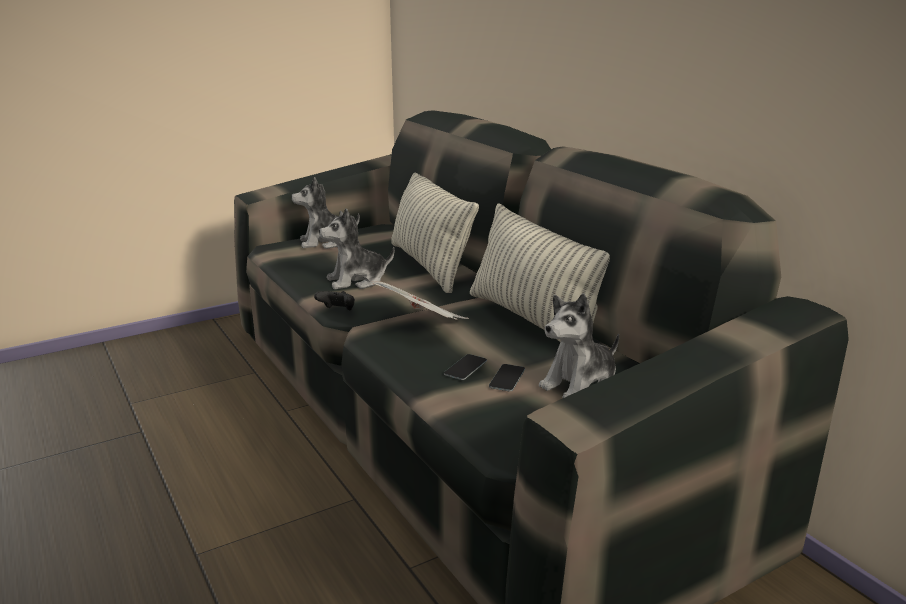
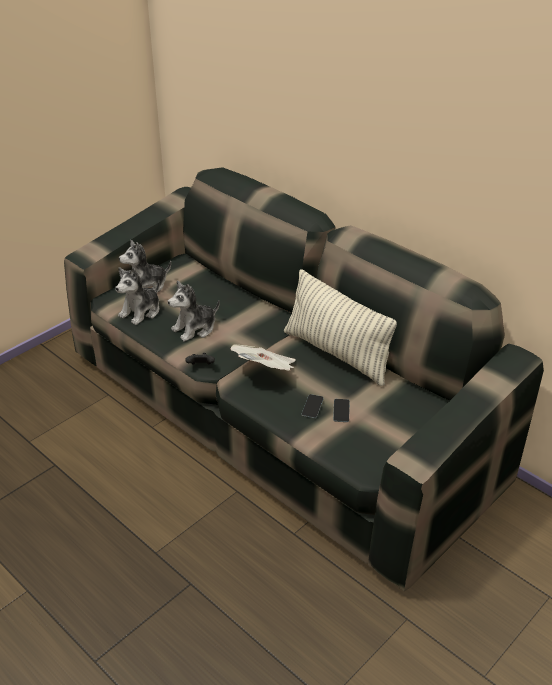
camera: 15 degrees left, 15 degrees up
(429, 266) = (240, 303): pillow -> none
(580, 385) = (387, 408): plush toy -> plush toy (141, 312)

